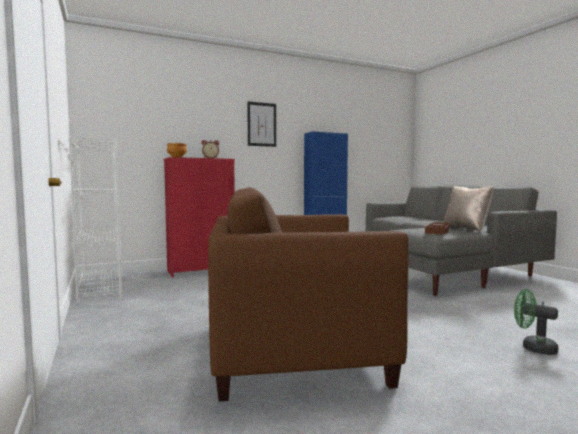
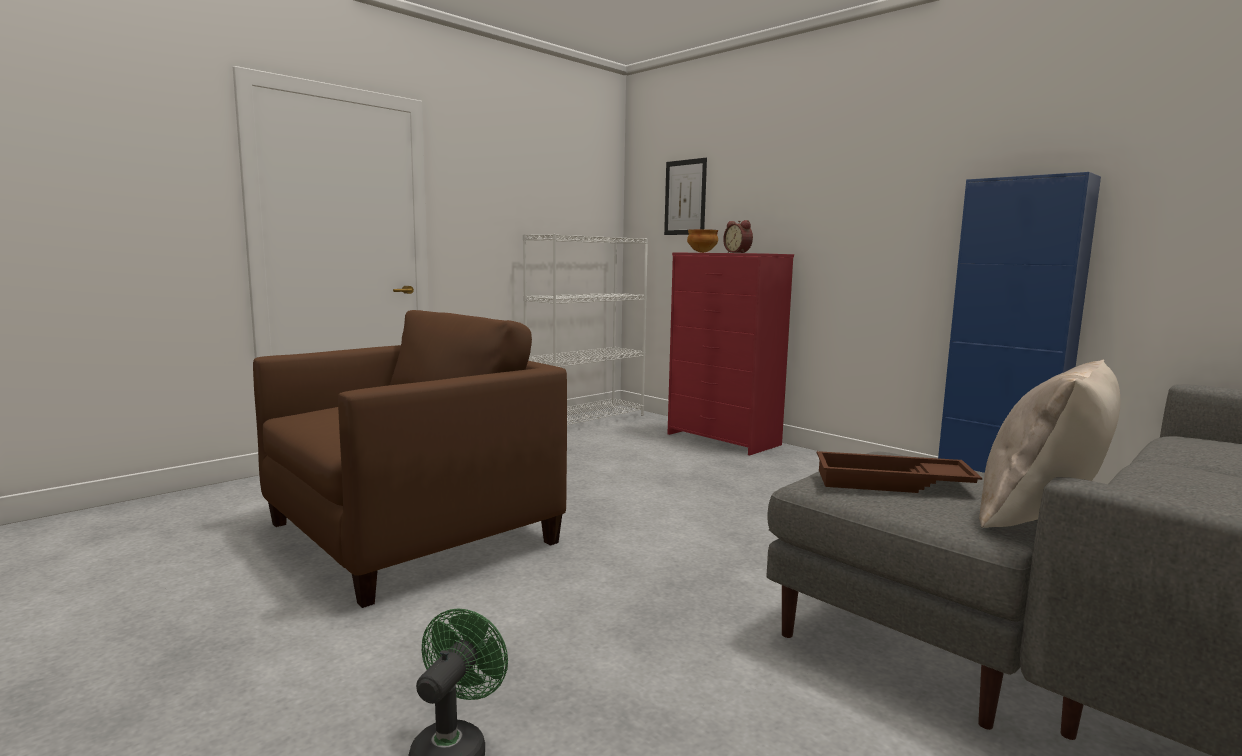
camera: 70 degrees right, 5 degrees up
(261, 124) = (877, 175): picture -> picture (685, 197)
(295, 349) = (410, 533): brown armchair -> brown armchair turned 75 degrees clockwise

